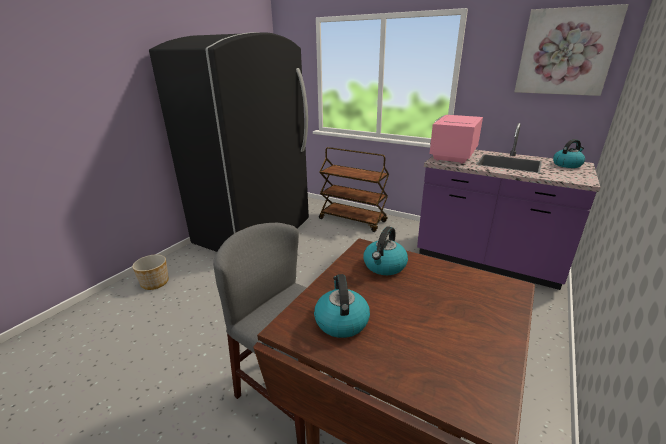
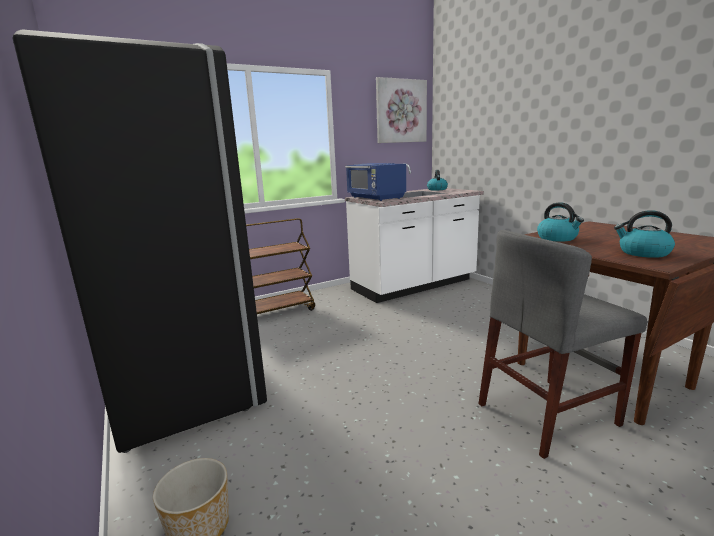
camera: 60 degrees left, 10 degrees down
(453, 155) = (375, 198): pink microwave -> blue microwave
(487, 260) = (414, 285): purple counter -> white counter

